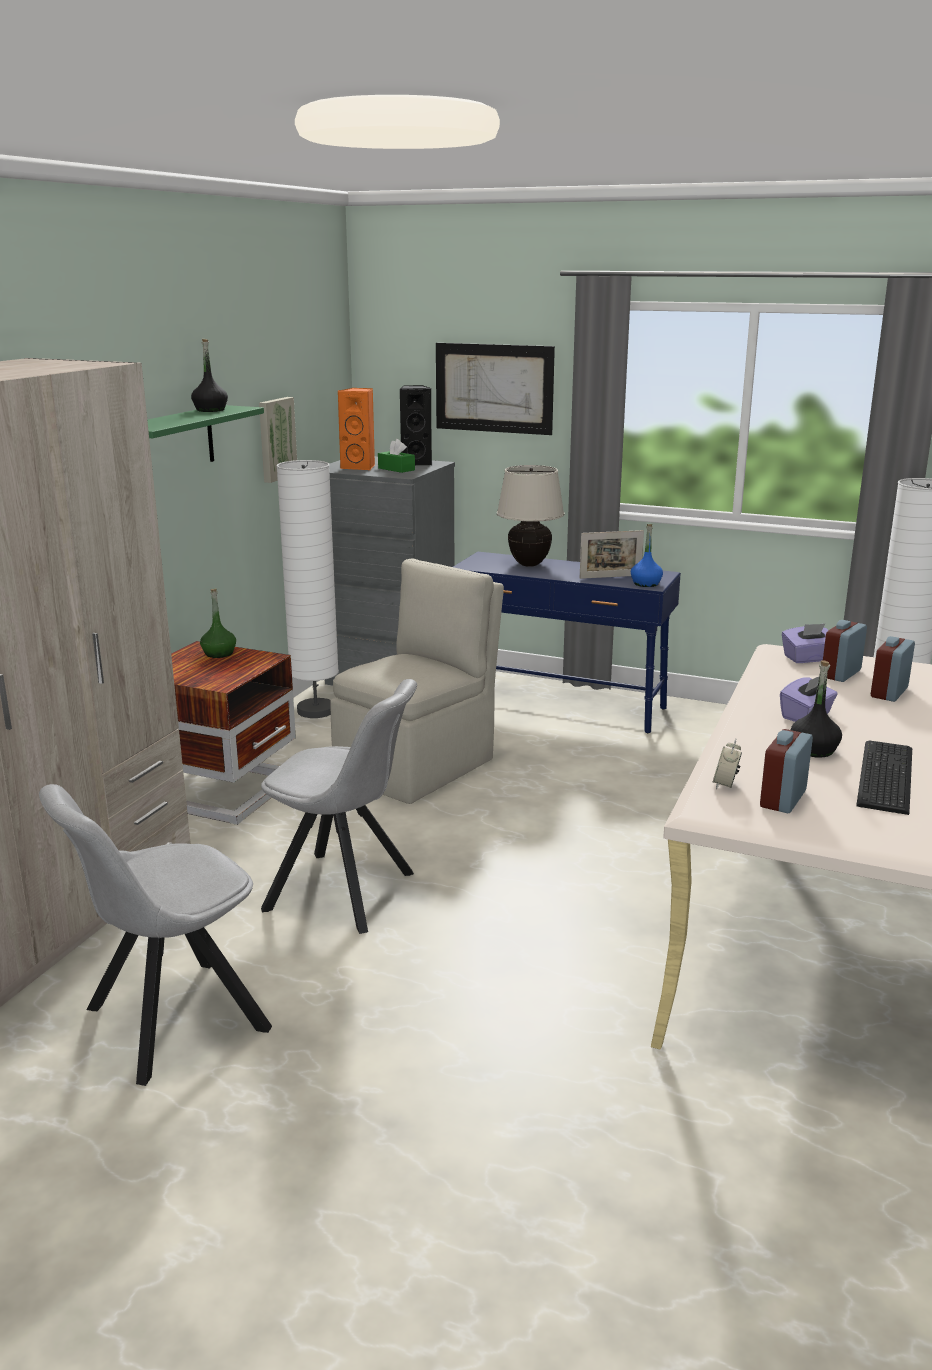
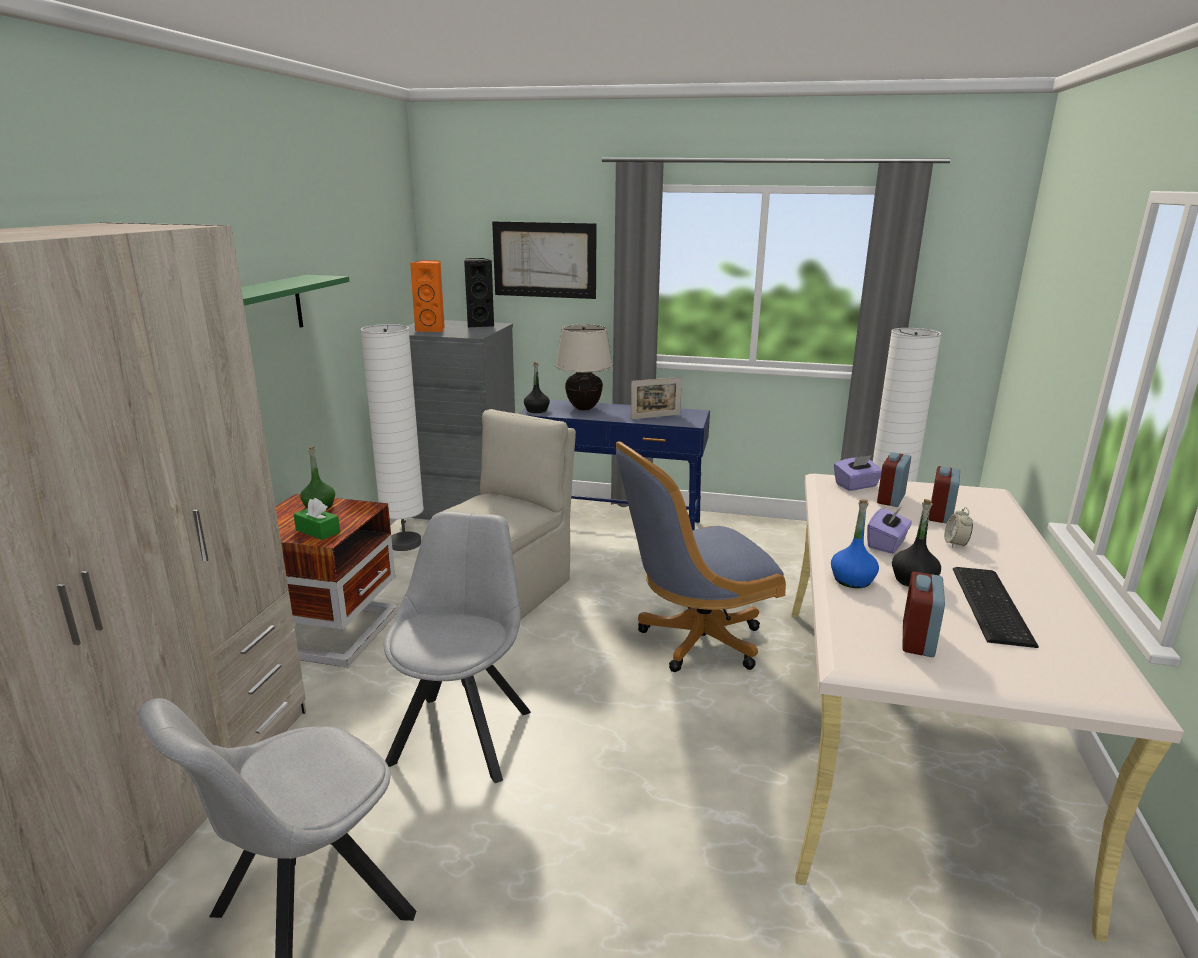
camera: 10 degrees left, 0 degrees up
(210, 410) = (298, 279): black bottle -> black bottle (537, 410)
(275, 439) = (357, 306): picture -> none
(344, 892) = (462, 733): grey chair -> grey chair turned 90 degrees counterclockwise
(396, 469) = (465, 330): green tissue box -> green tissue box (318, 531)
(613, 832) = (691, 644): none -> blue office chair
(645, 584) = (687, 422): blue bottle -> blue bottle (852, 580)
(725, 785) = (857, 628): alarm clock -> alarm clock (955, 544)

